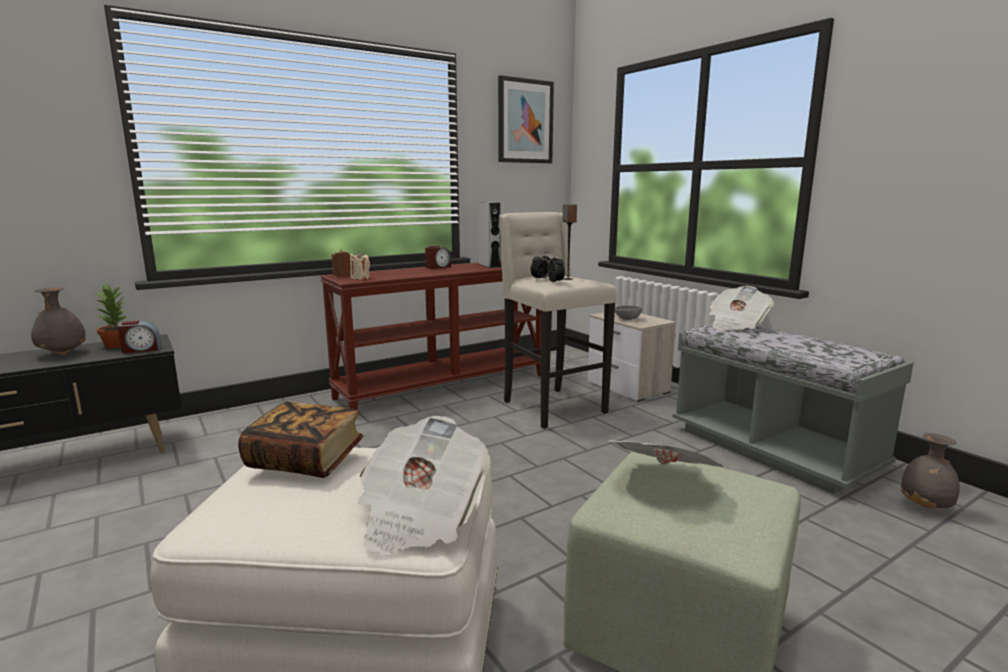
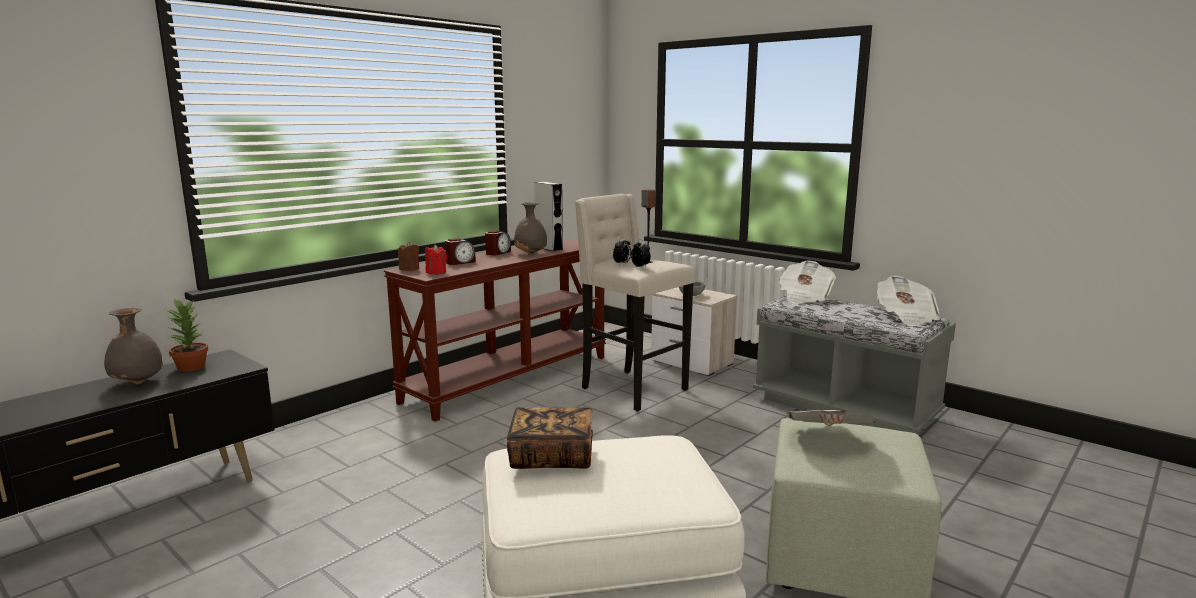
camera: 15 degrees left, 0 degrees up
(141, 349) = (228, 370): alarm clock -> alarm clock (460, 262)
(360, 278) = (436, 272): beige candle -> red candle
(420, 515) = (686, 486): newspaper -> newspaper (905, 317)
(525, 121) = (564, 93): picture -> none
(926, 507) = (975, 441): grey vase -> grey vase (531, 254)

